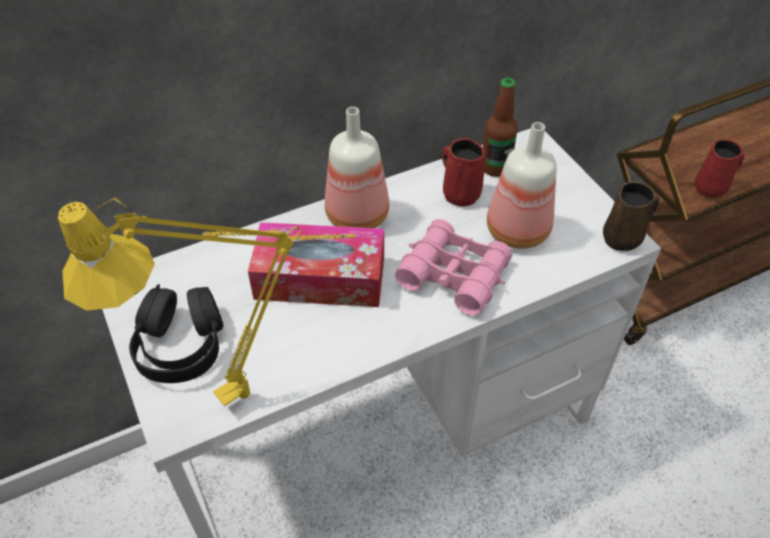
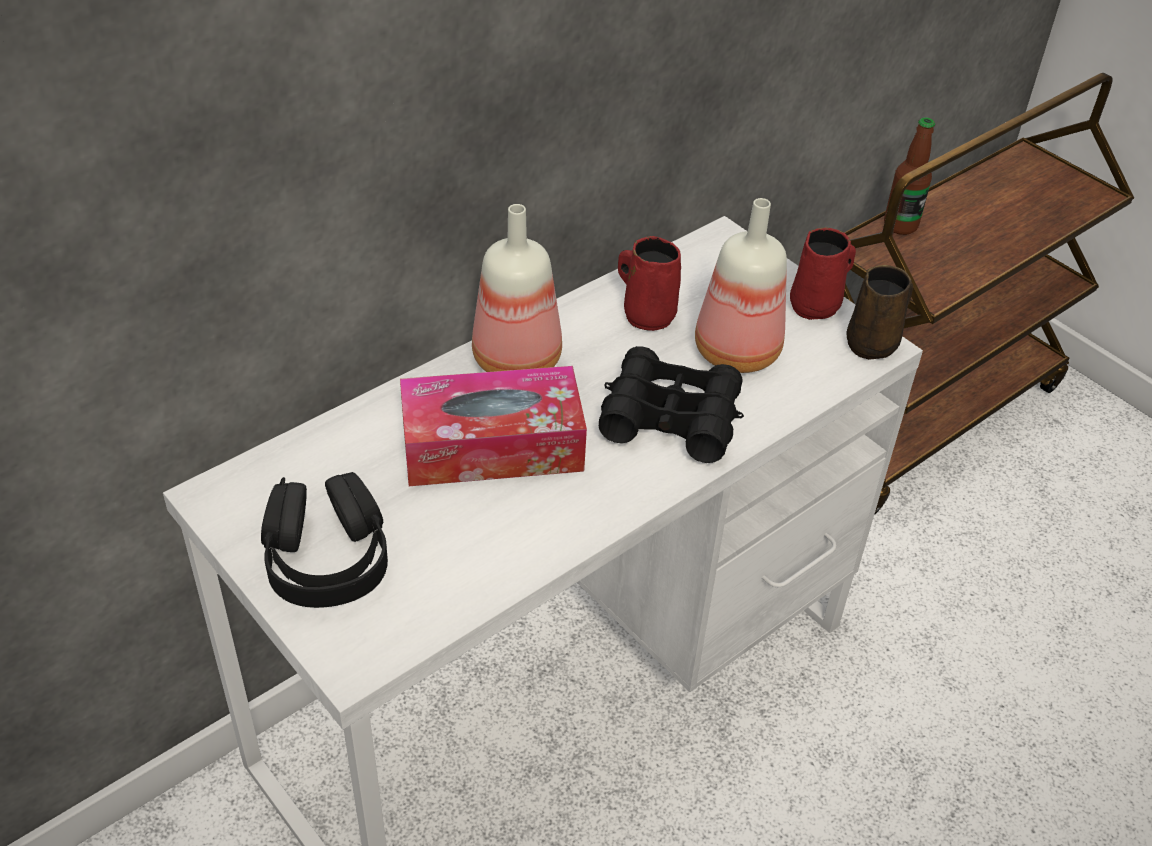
camera: 15 degrees left, 5 degrees down
(259, 387) = (454, 595): yellow table lamp -> none
(453, 275) = (670, 417): pink binoculars -> black binoculars
(495, 168) = (683, 276): bottle -> bottle (900, 225)
(712, 187) = (953, 276): red mug -> red mug (817, 305)

